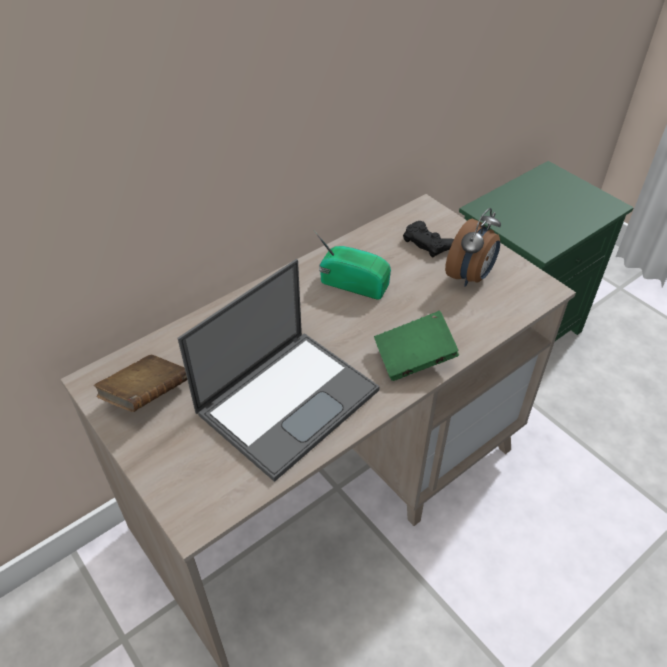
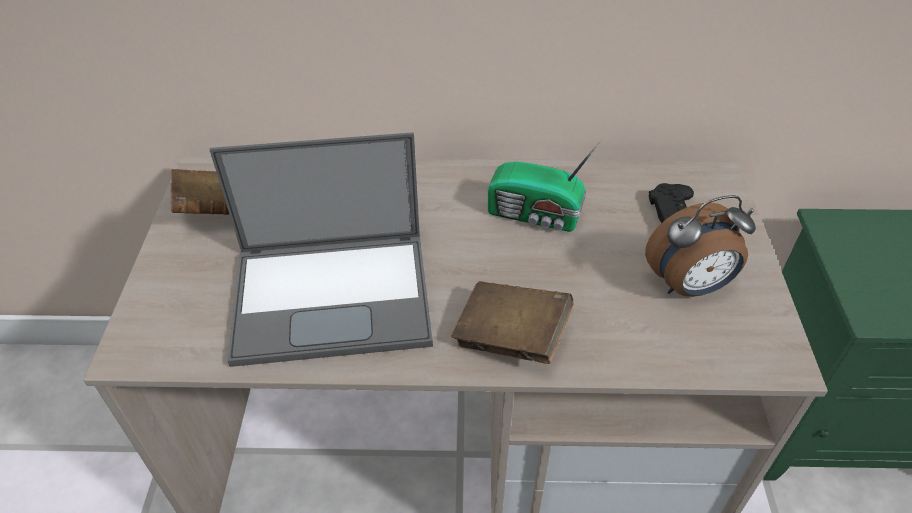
camera: 40 degrees right, 0 degrees up
(353, 283) = (536, 215): radio -> radio turned 135 degrees clockwise
(414, 359) = (511, 338): green book -> brown book

